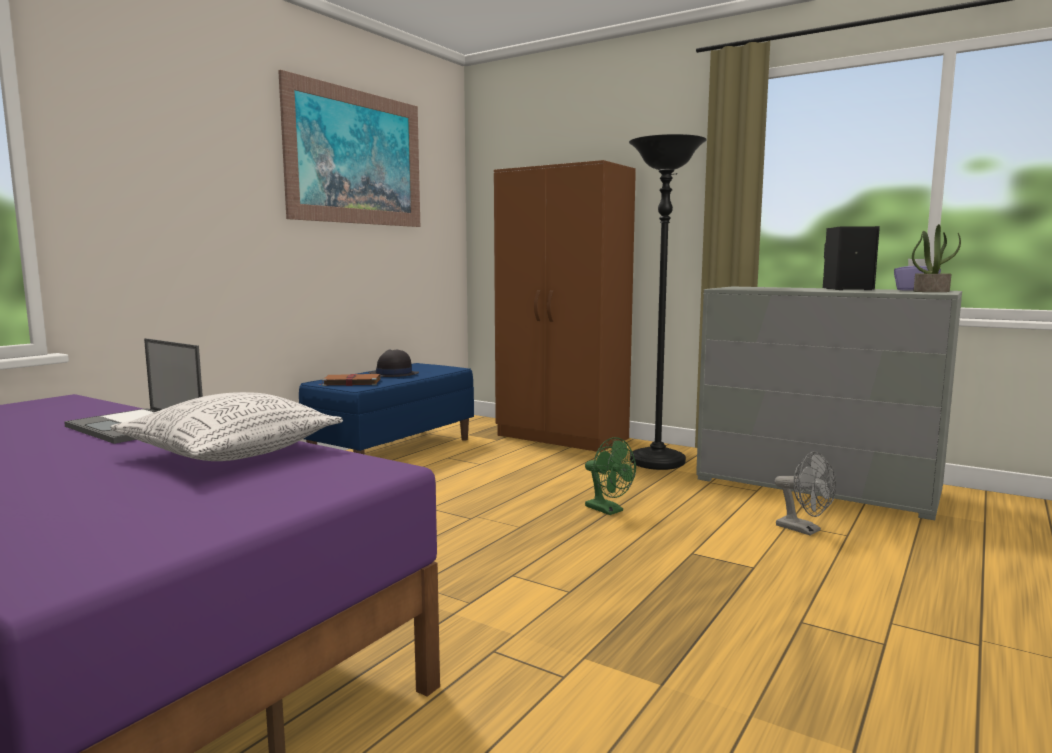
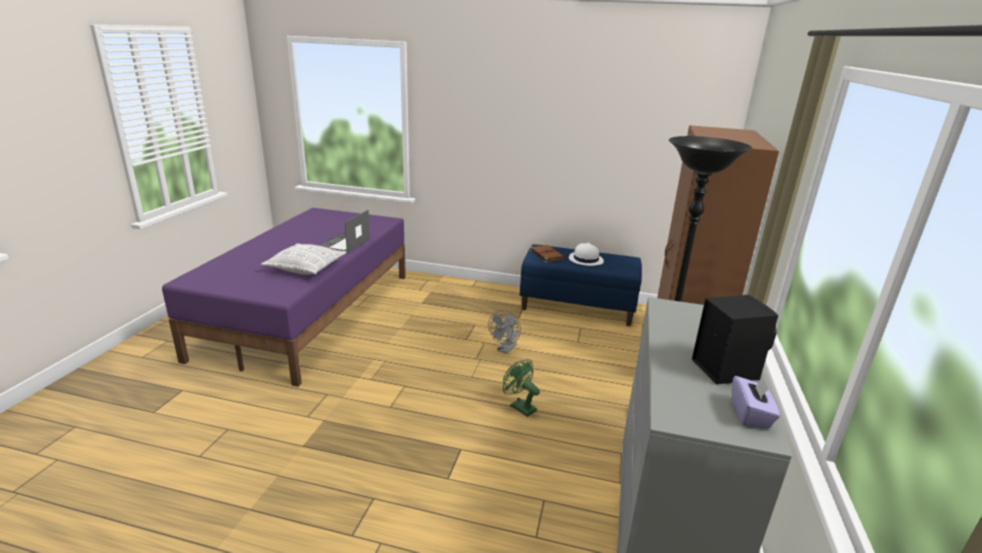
camera: 70 degrees right, 15 degrees up
(356, 157) = (607, 104): picture -> none
(393, 374) = (585, 259): black hat -> white hat
(608, 510) = (519, 406): green fan -> green fan turned 105 degrees clockwise
(804, 530) = (534, 509): grey fan -> grey fan (505, 349)
(931, 291) = (712, 420): potted plant -> none

